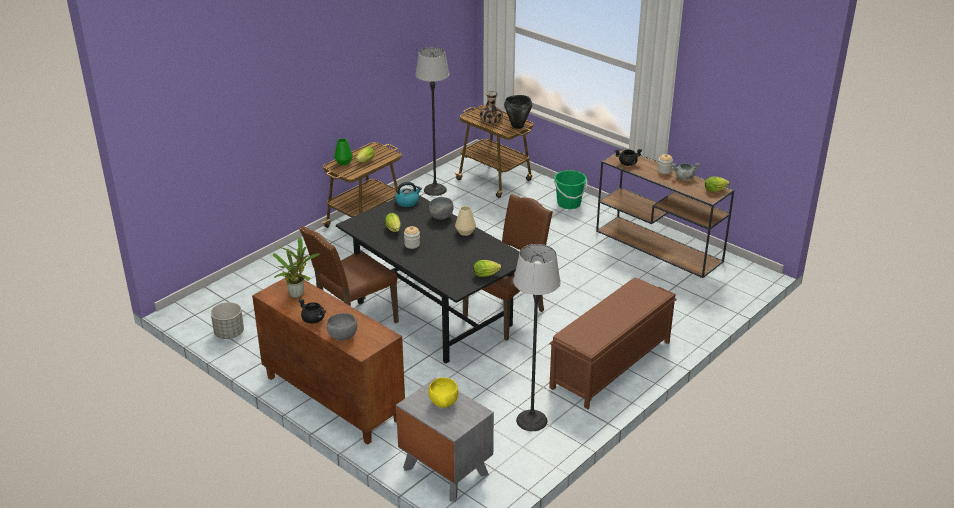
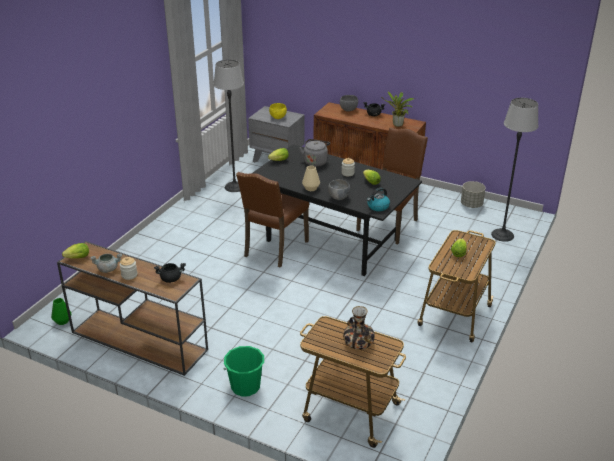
camera: 165 degrees right, 0 degrees up
(343, 162) = (478, 247): green vase -> green vase (62, 321)
(435, 190) = (414, 380): floor lamp -> floor lamp (502, 235)
(441, 266) = (315, 162): none -> grey kettle
(517, 126) = (320, 337): black cooking pot -> none
(610, 365) = (185, 224): brown bench -> none

